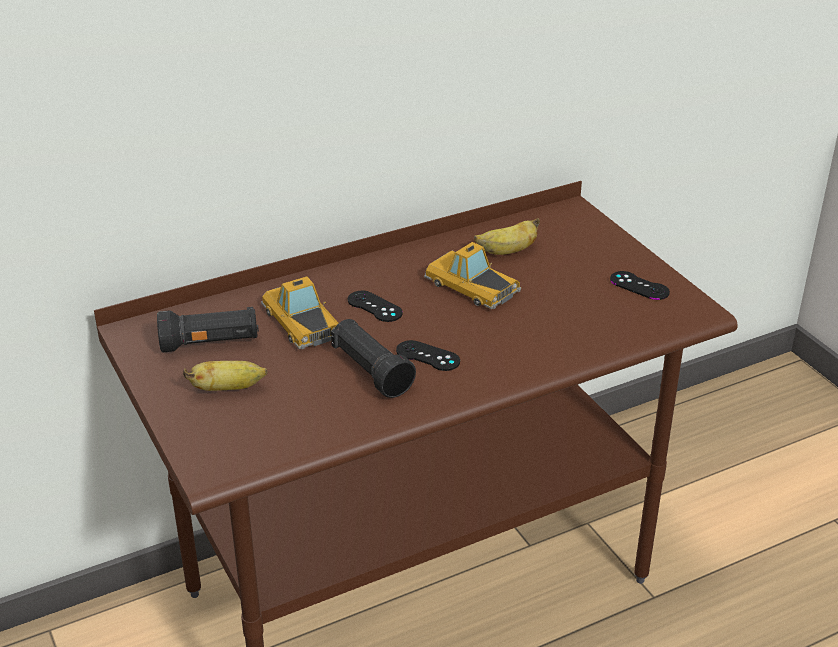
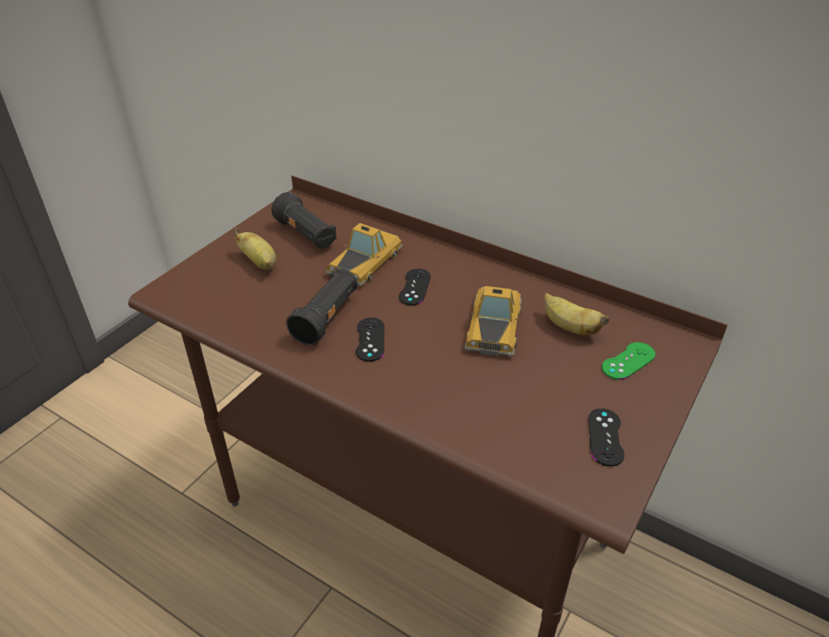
camera: 60 degrees right, 5 degrees up
(570, 242) = (628, 361): none -> green game controller

